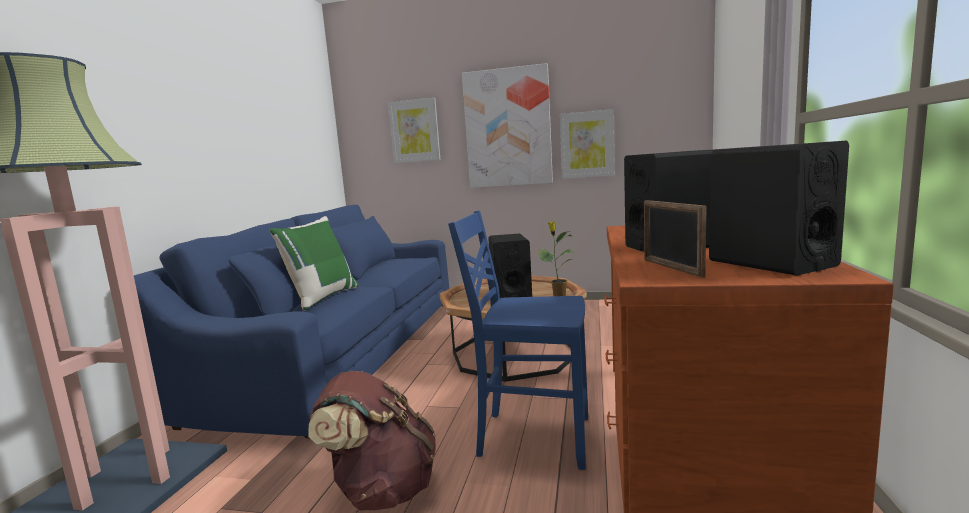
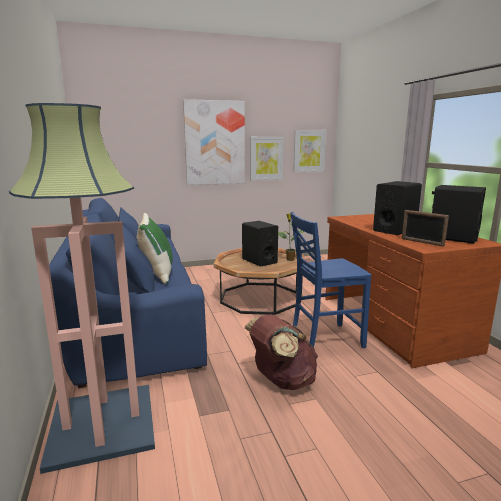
camera: 30 degrees left, 5 degrees up
(414, 131) = (142, 139): picture -> picture (309, 151)

